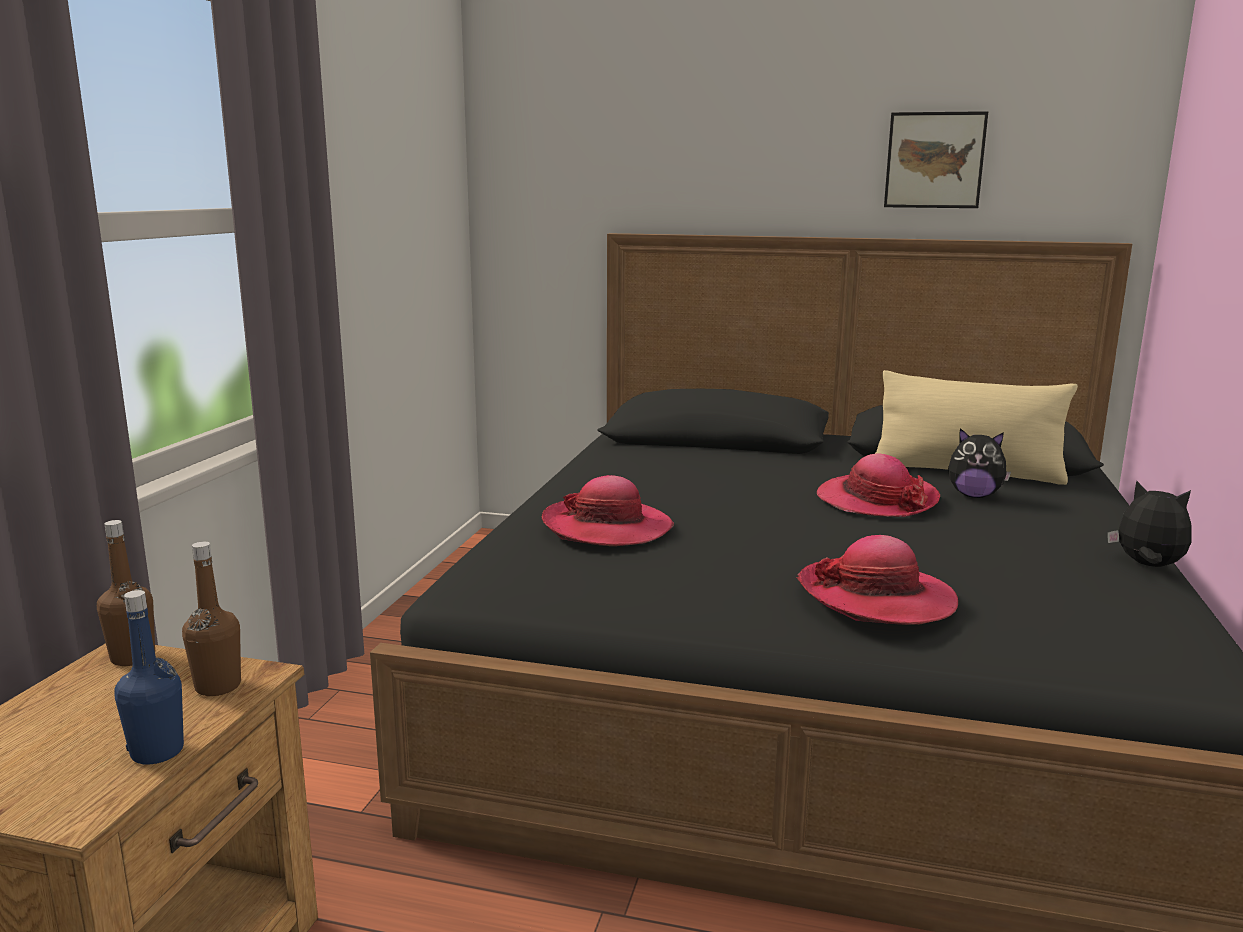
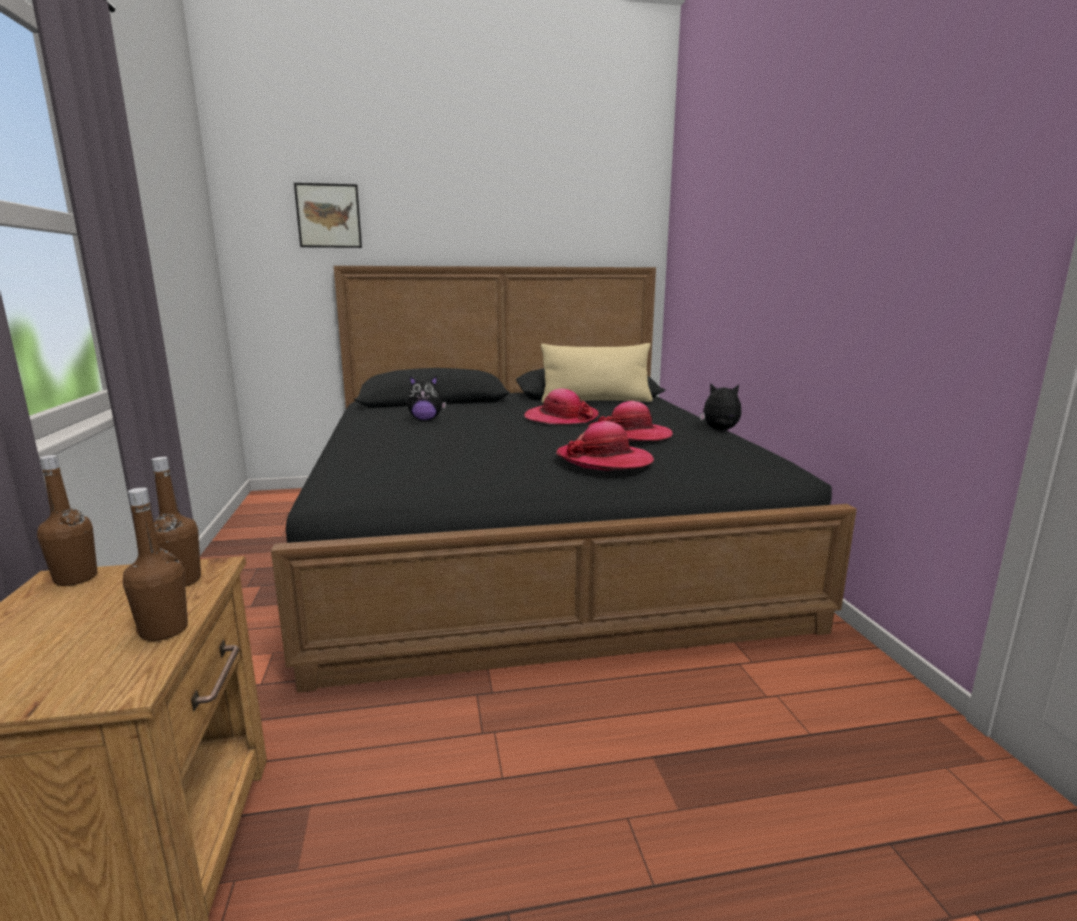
camera: 25 degrees left, 0 degrees up
(157, 752) = (164, 630): blue bottle -> brown bottle
(607, 527) = (407, 449): hat -> hat (630, 434)
(934, 160) = (545, 217): picture -> picture (328, 216)
(974, 496) = (611, 410): plush toy -> plush toy (426, 419)

